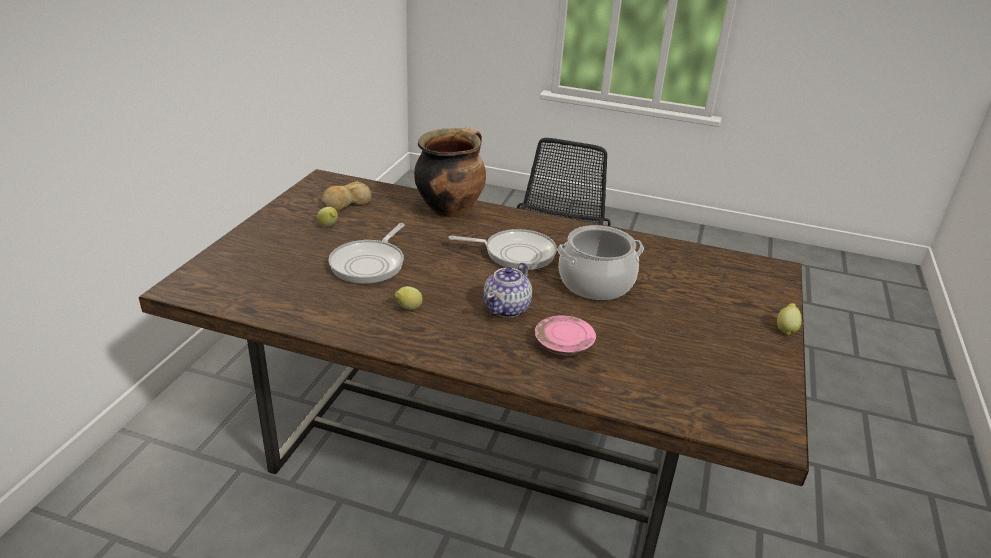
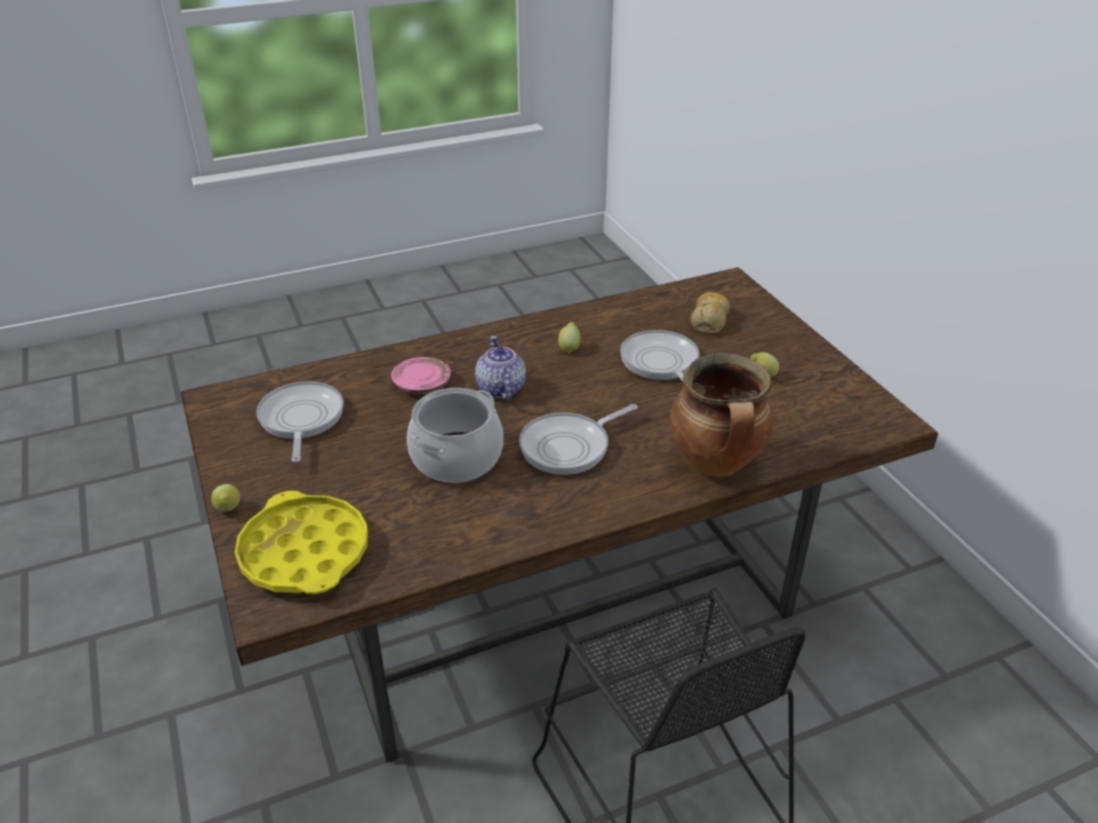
camera: 140 degrees right, 5 degrees up
(346, 204) = (806, 406): bread -> bread (709, 320)
(694, 368) = (301, 420): none -> frying pan
(740, 282) = (304, 553): none -> yellow tray

